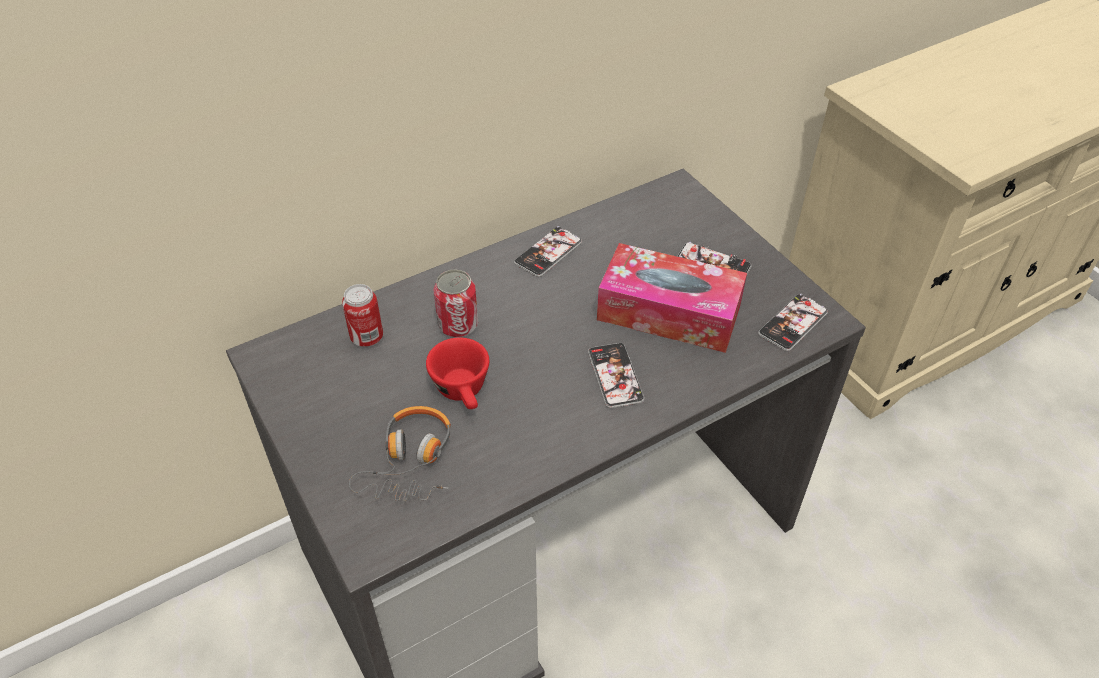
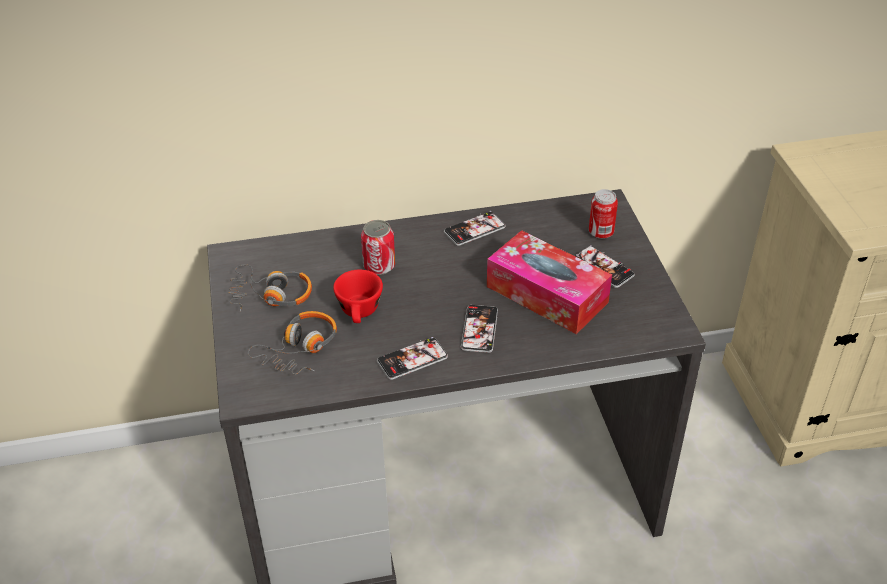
camera: 20 degrees right, 5 degrees down
(340, 398) = (271, 295): none -> headphones
(367, 337) = (308, 259): can -> can (601, 233)
(792, 323) = (644, 326): phone -> phone (412, 359)

